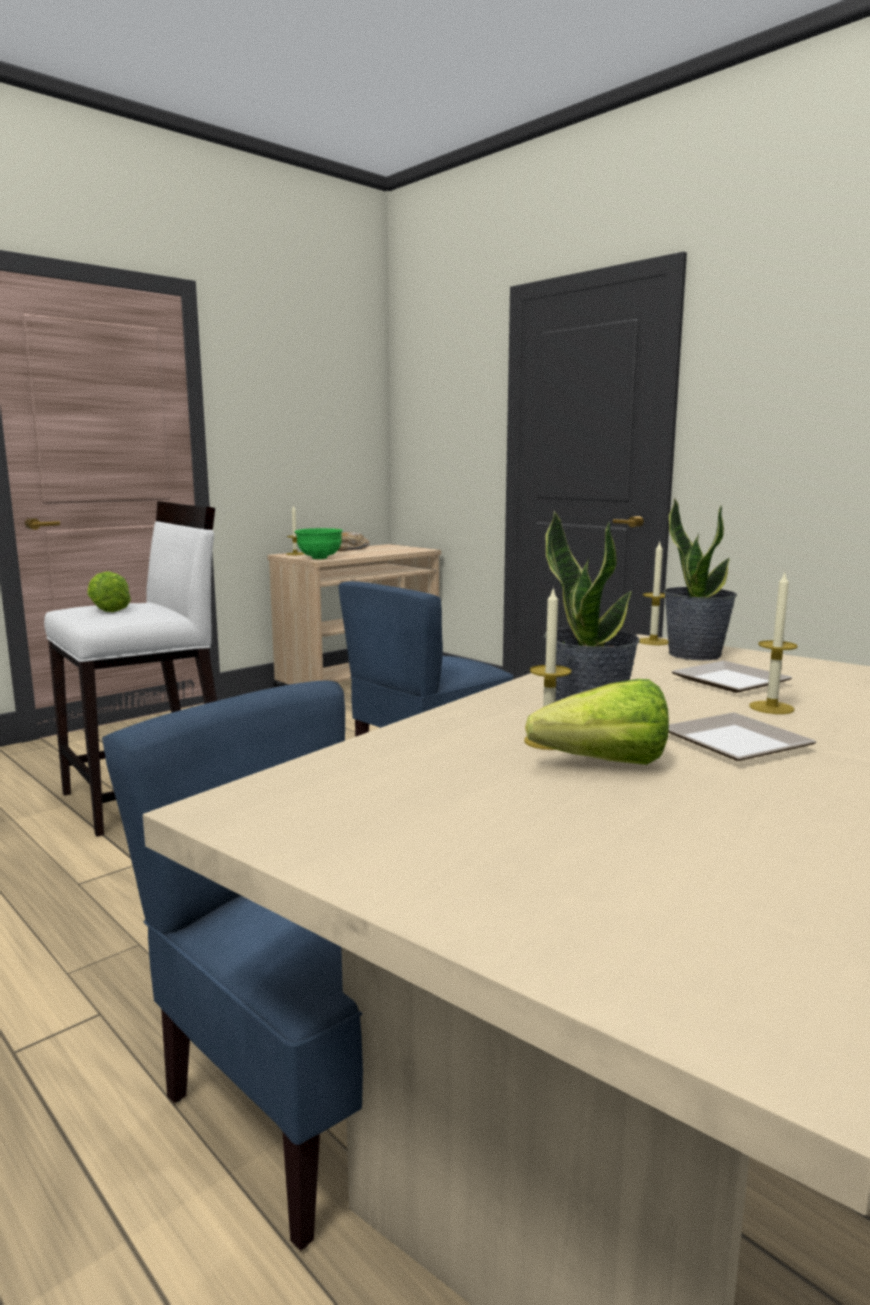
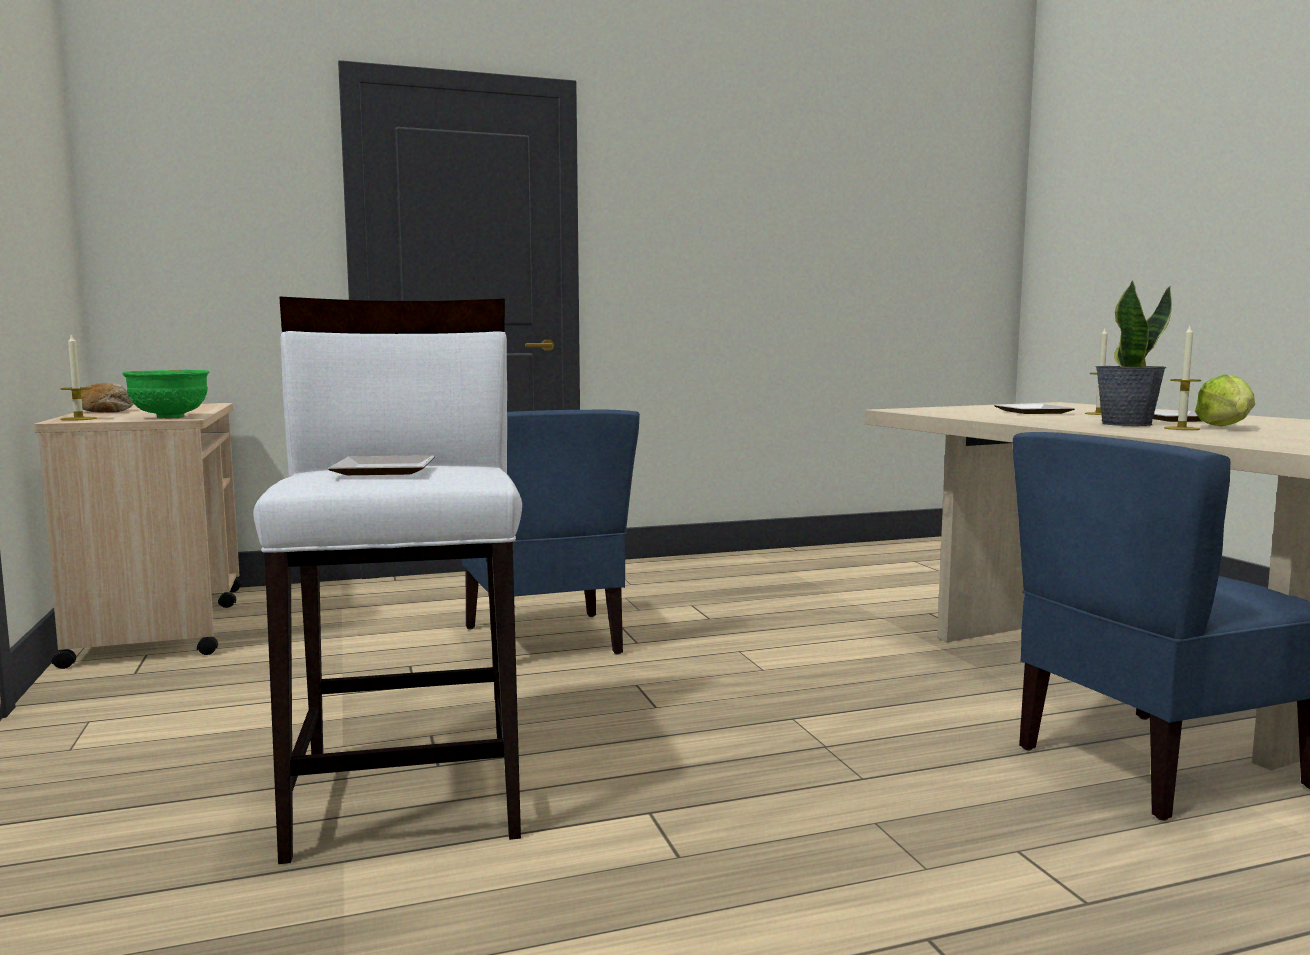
camera: 65 degrees left, 5 degrees down
(107, 608) = (386, 471): lettuce -> plate
(653, 641) = (899, 409): candle -> none
(694, 654) = (948, 409): potted plant -> none

